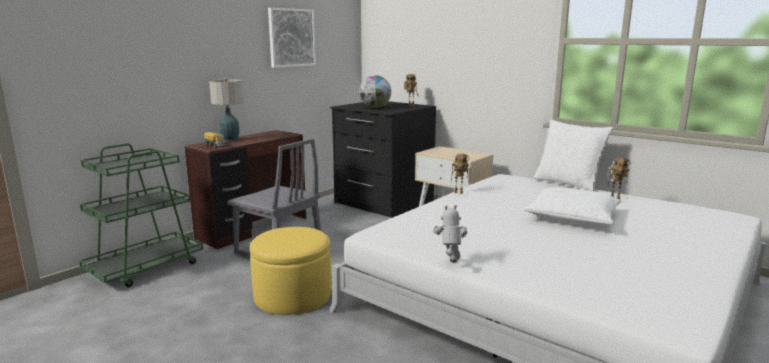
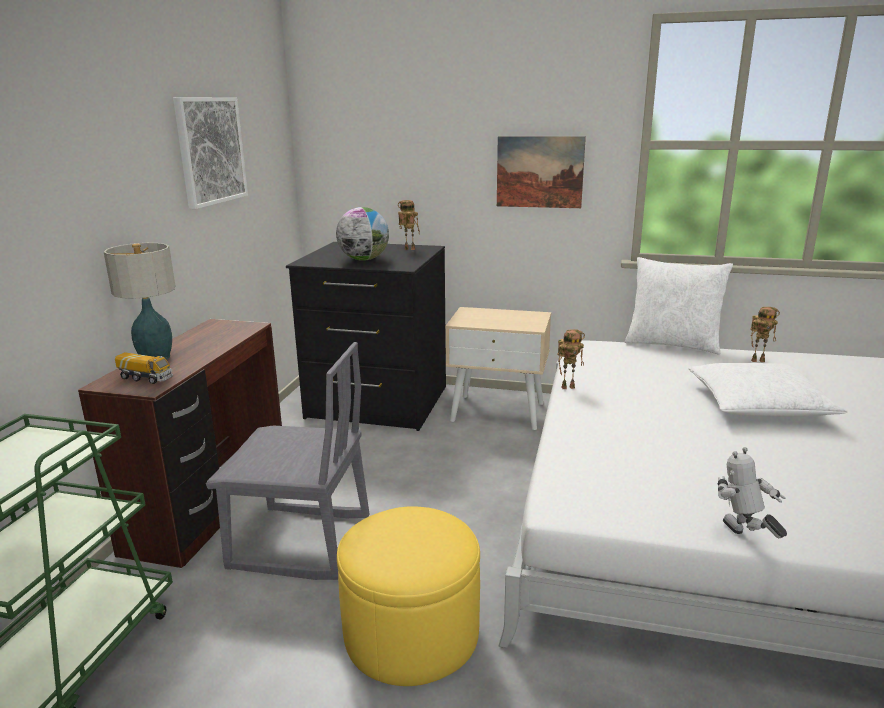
camera: 25 degrees left, 5 degrees up
(495, 59) = (539, 172): none -> picture

